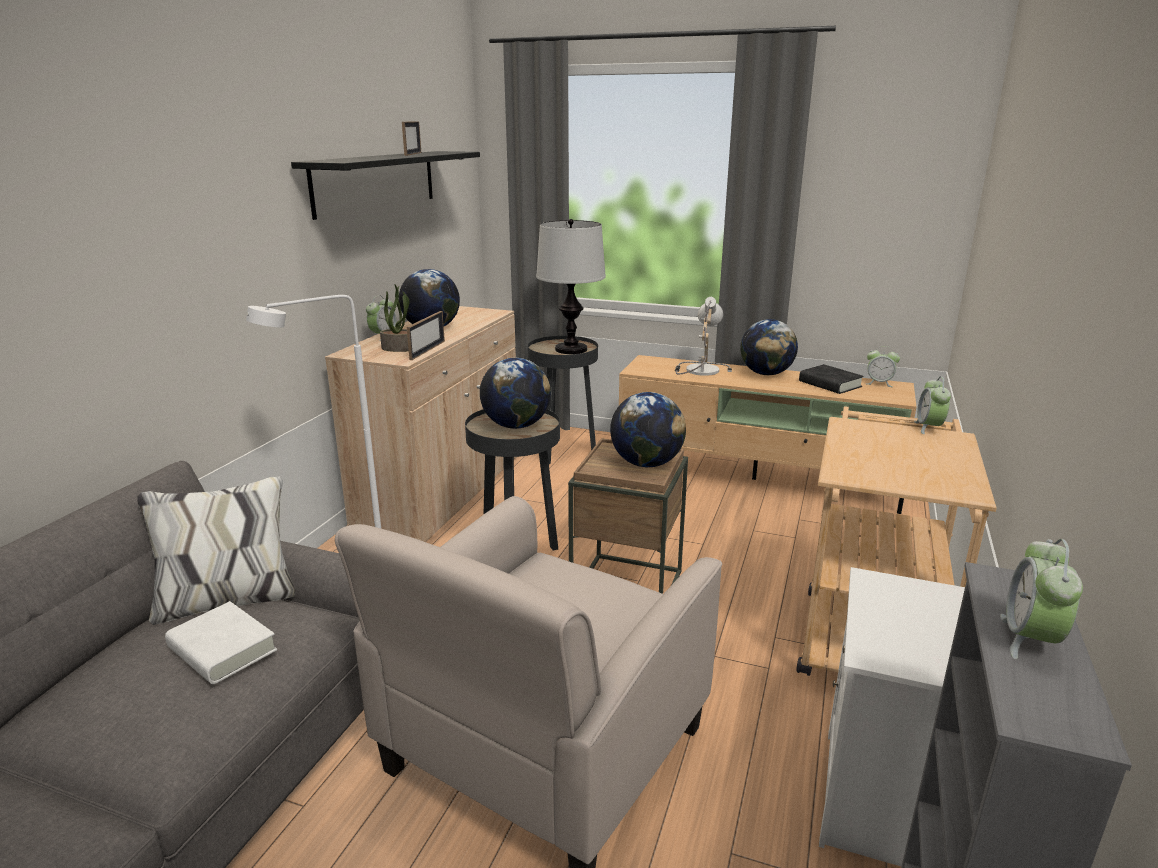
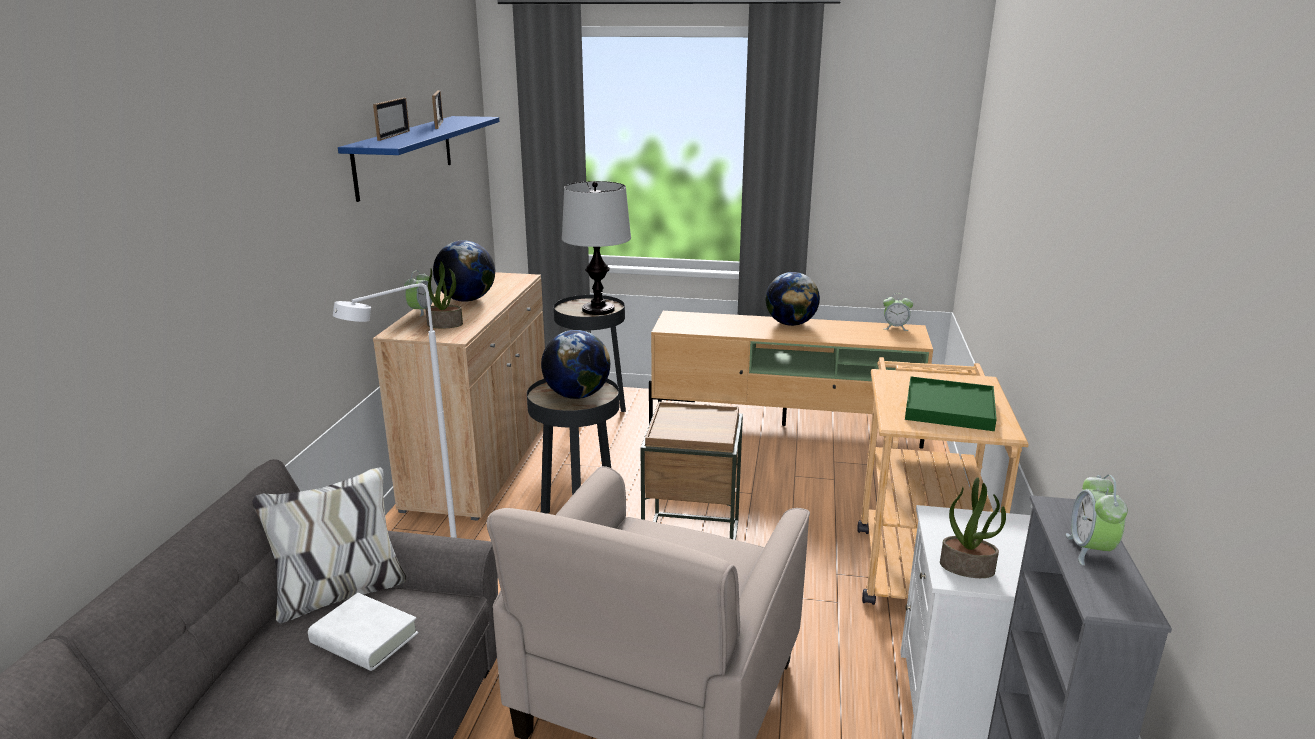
camera: 10 degrees left, 0 degrees up
(376, 182) = (405, 155): black shelf -> blue shelf
(427, 350) = (475, 325): picture frame -> picture frame (394, 135)
(646, 463) = (709, 423): globe -> none
(699, 369) = (726, 323): table lamp -> none
(830, 384) = (851, 331): black book -> none
(895, 645) = (967, 567): none -> potted plant
(908, 462) = (949, 408): none -> green tray
(929, 428) = (958, 374): alarm clock -> none

